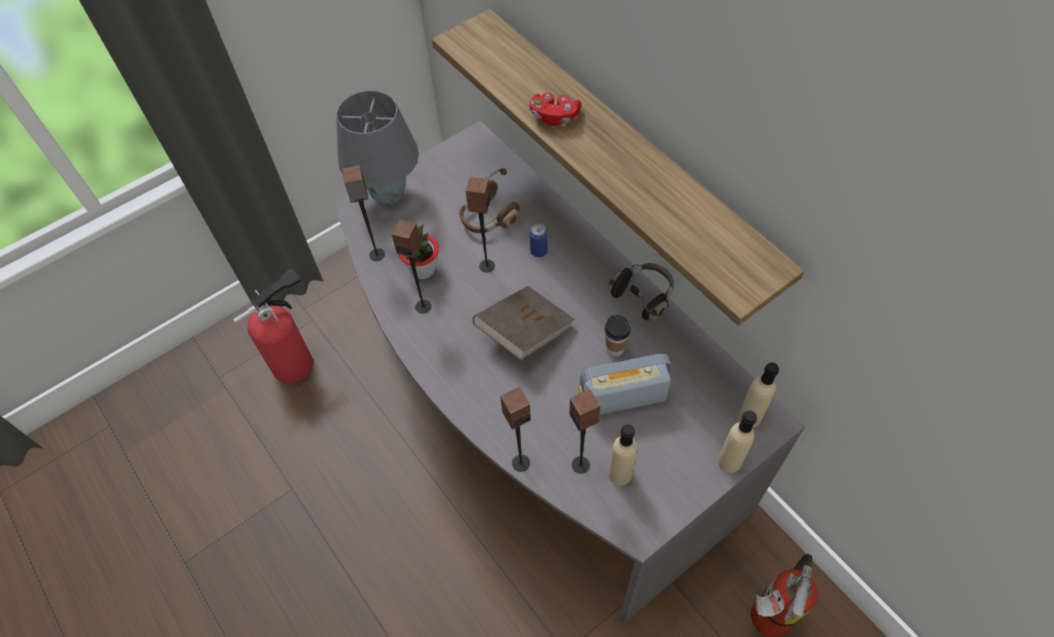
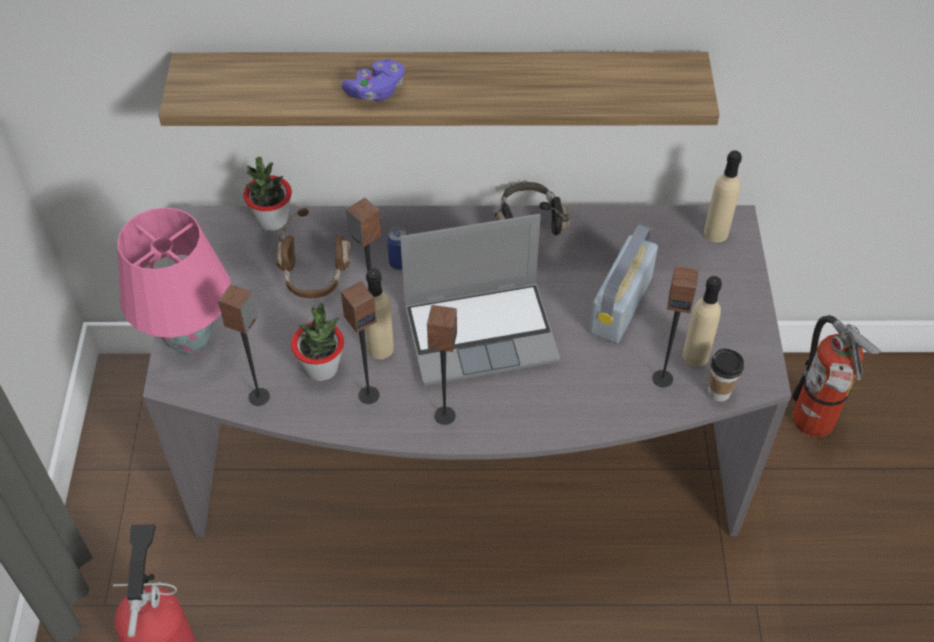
camera: 55 degrees left, 5 degrees down
(388, 196) = (189, 342): grey table lamp -> pink table lamp
(511, 168) = (272, 220): none -> potted plant
(520, 462) = (621, 422): speaker -> speaker (444, 415)
(524, 332) = (482, 332): brown book -> laptop
(554, 117) = (376, 91): red game controller -> purple game controller
(615, 348) = (565, 277): cup -> cup (719, 392)
(729, 461) = (746, 274): beige bottle -> beige bottle (380, 348)

